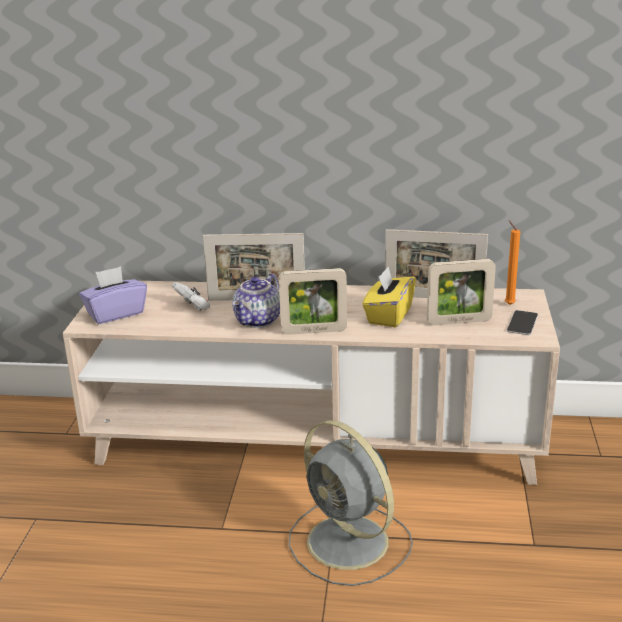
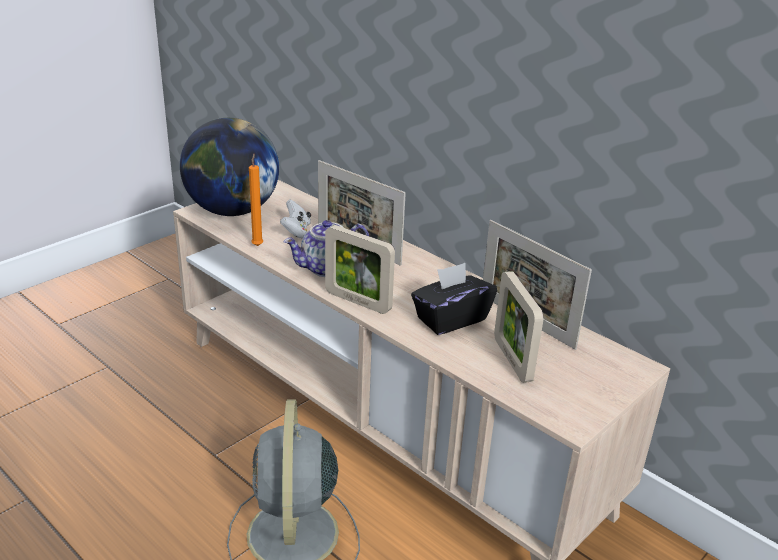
camera: 35 degrees right, 5 degrees up
(115, 313) = (232, 211): purple tissue box -> globe
(388, 315) = (451, 319): yellow tissue box -> black tissue box
(459, 321) = (512, 360): picture frame -> picture frame turned 45 degrees clockwise
(508, 304) = (598, 366): orange candle -> orange candle (258, 245)
(522, 323) = (580, 396): phone -> none

